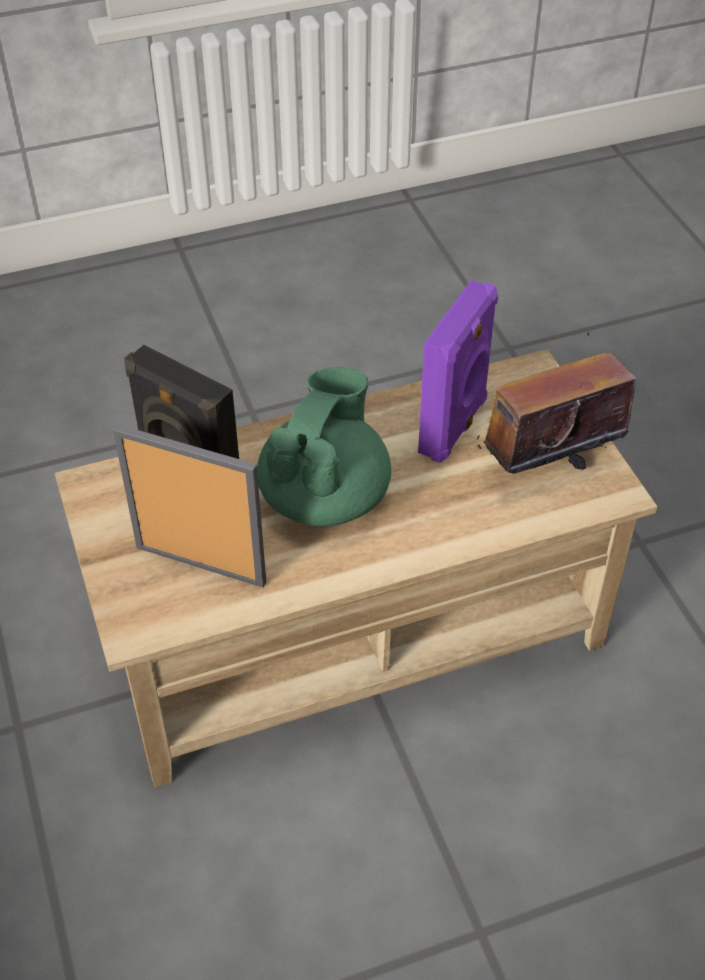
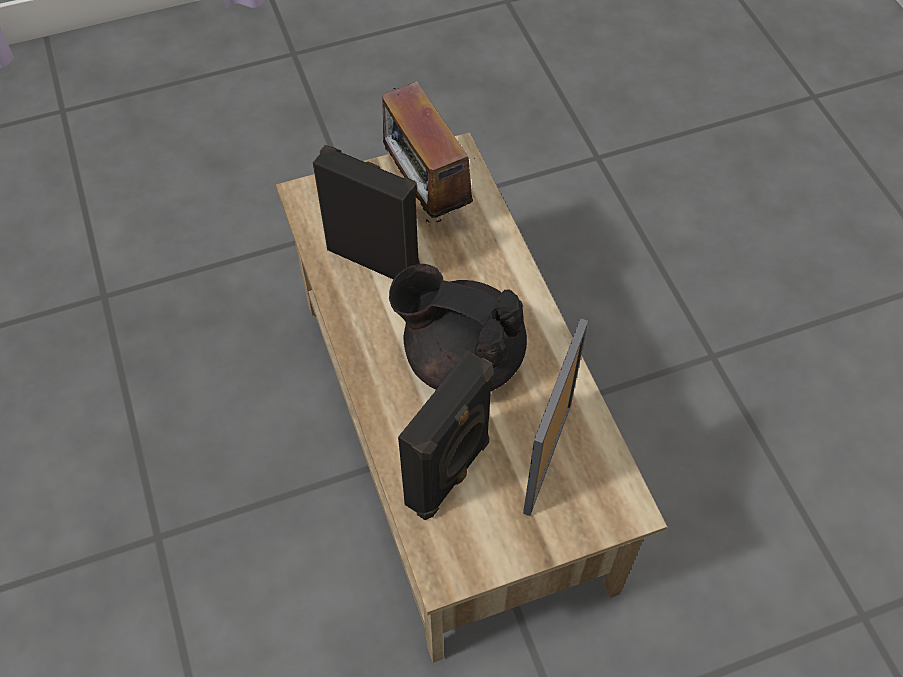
camera: 90 degrees left, 10 degrees up
(325, 496) = (461, 358): green teapot -> black teapot
(455, 426) = (375, 257): purple speaker -> black speaker

